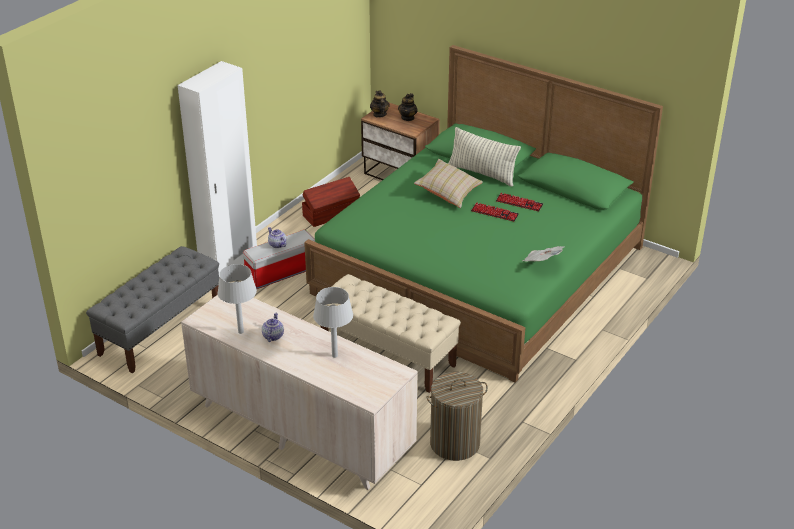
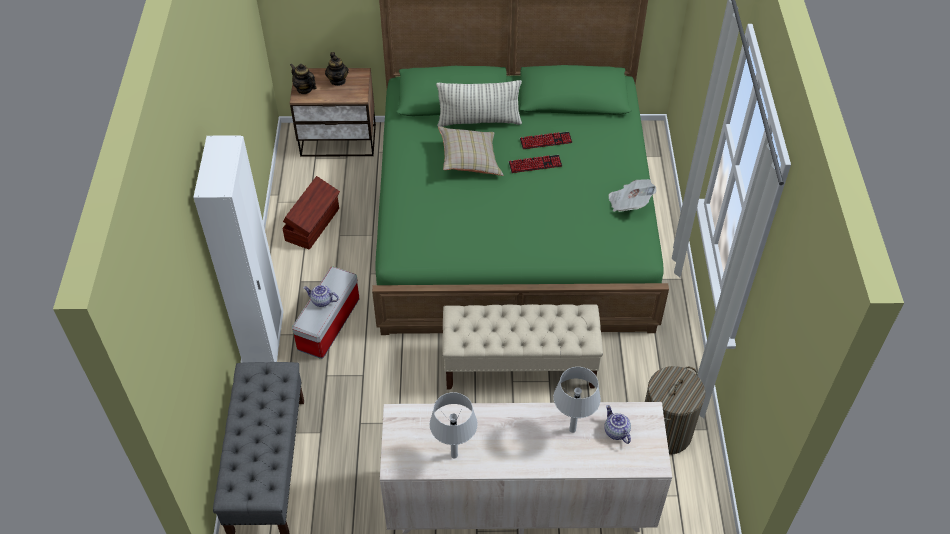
camera: 35 degrees left, 15 degrees up
(272, 336) = (491, 441): teapot -> teapot (615, 431)

